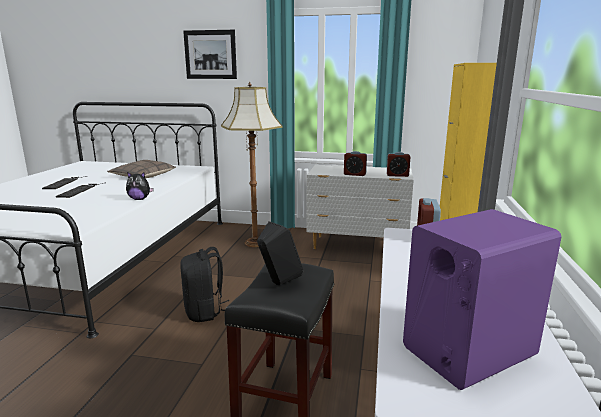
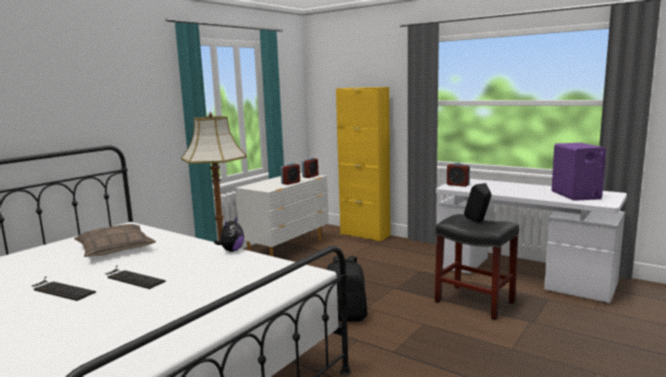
camera: 65 degrees left, 5 degrees down
(210, 54) = (107, 84): picture -> none

